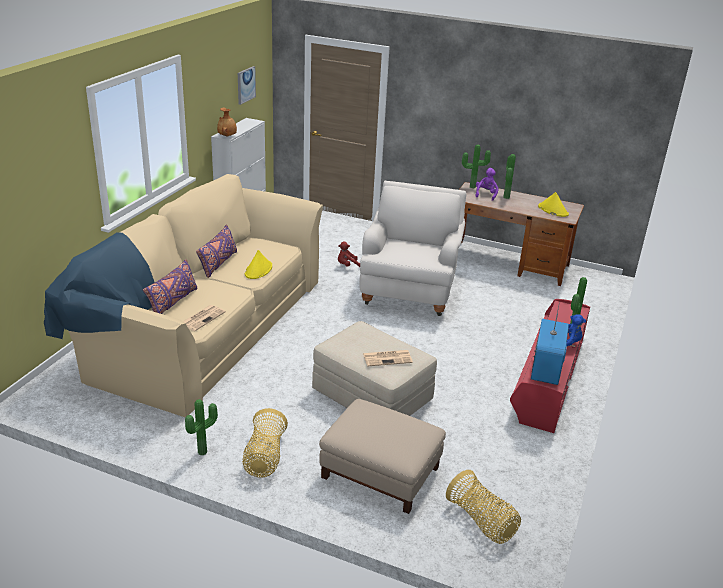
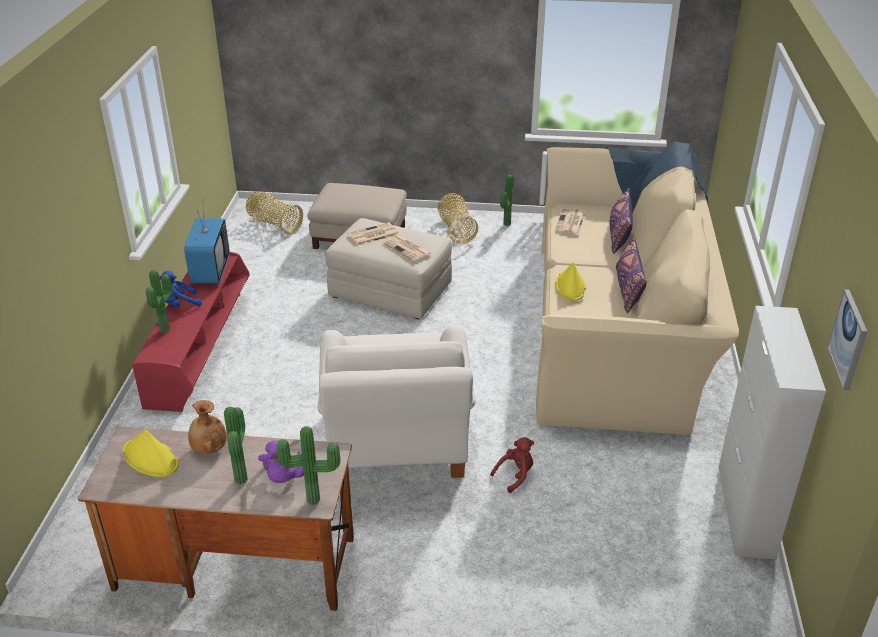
camera: 165 degrees right, 5 degrees up
(227, 136) = (772, 314): brown vase -> brown vase (208, 448)
(361, 337) = (408, 249): none -> newspaper

